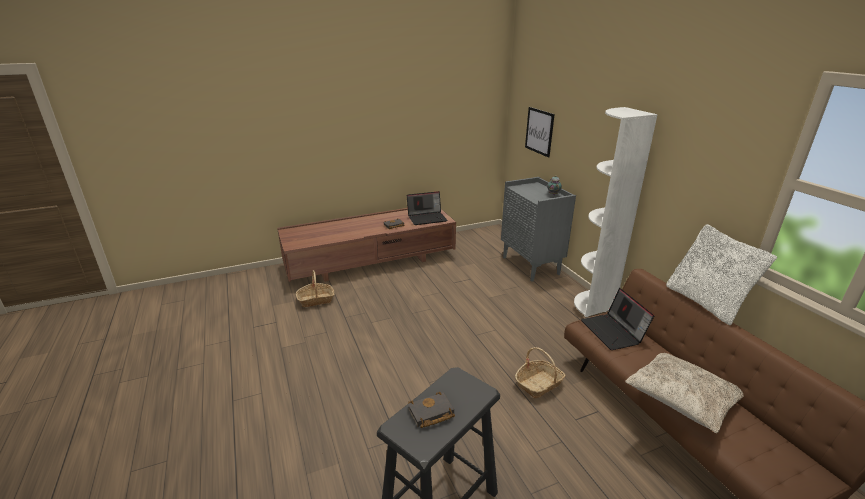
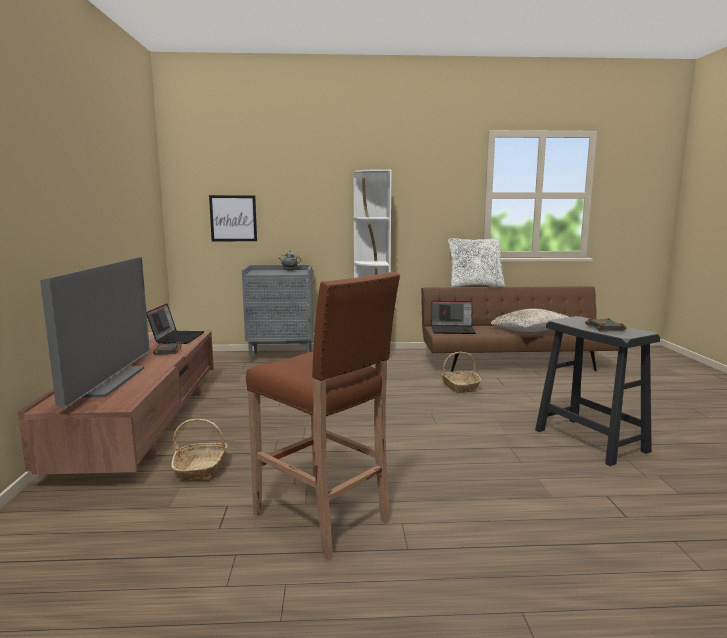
camera: 70 degrees left, 15 degrees down
(265, 359) = (323, 518): none -> brown stool
(329, 229) = (105, 381): none -> television

